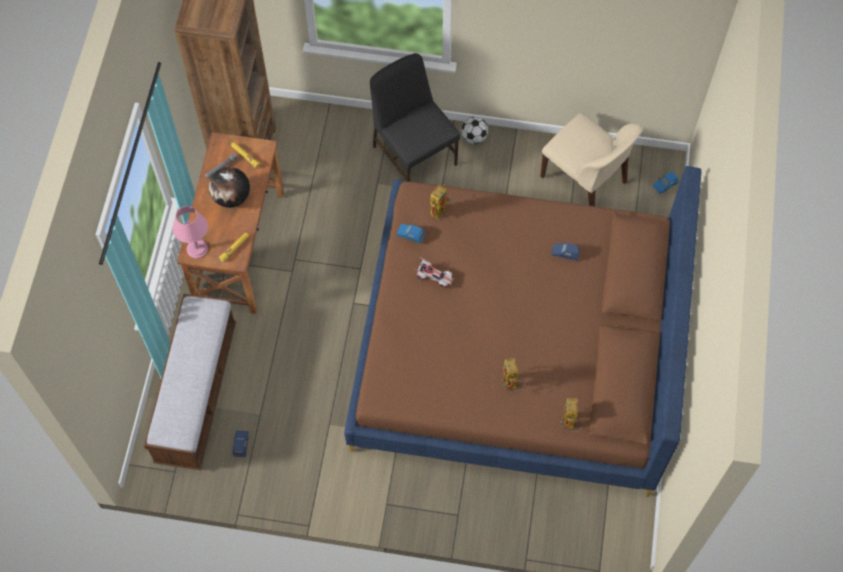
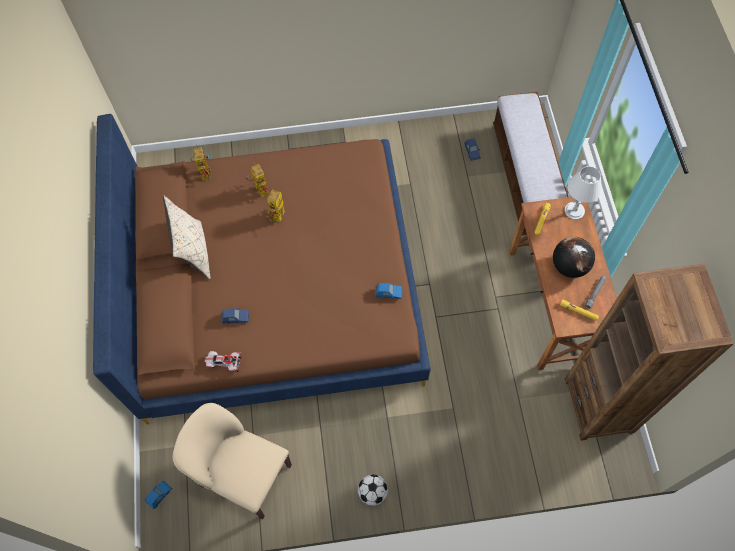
camera: 165 degrees right, 0 degrees up
(196, 249) = (574, 210): pink table lamp -> white table lamp
(414, 154) = (428, 453): black chair -> none
(434, 277) = (353, 260): toy car -> toy car (224, 363)
(439, 208) = (369, 326): toy robot -> toy robot (278, 219)
(596, 332) = (194, 252): none -> beige pillow

